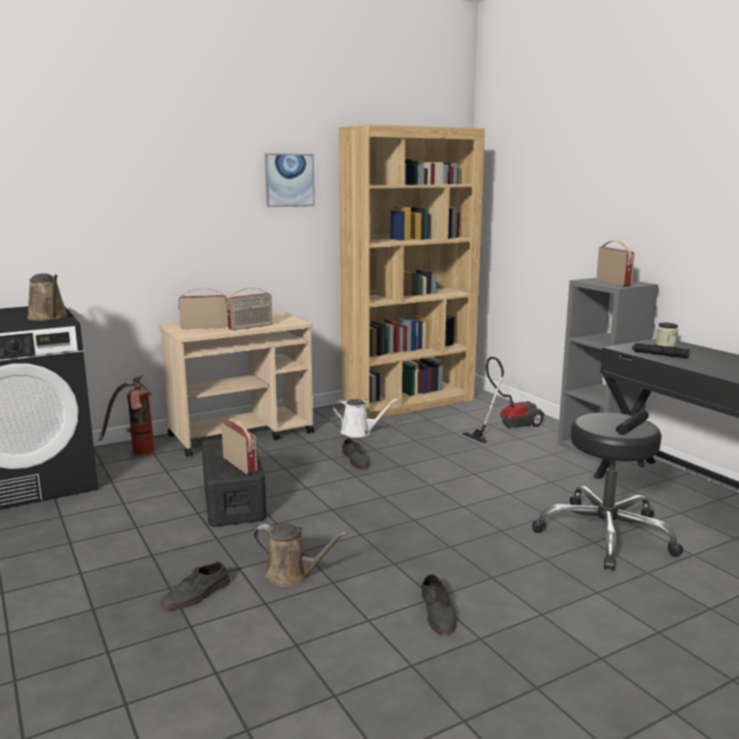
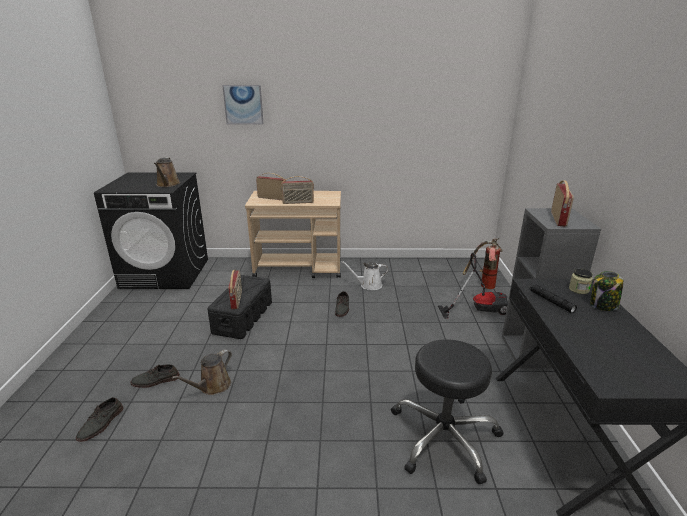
camera: 30 degrees right, 10 degrees up
(135, 453) = (231, 268): fire extinguisher -> fire extinguisher (482, 286)
(289, 180) = (350, 97): picture -> picture (243, 104)
(292, 575) = (212, 386): brown watering can -> brown watering can turned 75 degrees clockwise
(359, 432) = (368, 285): white watering can -> white watering can turned 135 degrees clockwise
(409, 402) = (429, 267): brown bookcase -> none
(438, 612) = (257, 453): grey shoe -> grey shoe (101, 423)
(632, 427) = (461, 367): black flashlight -> none
(700, 350) = (603, 306): none -> jar

